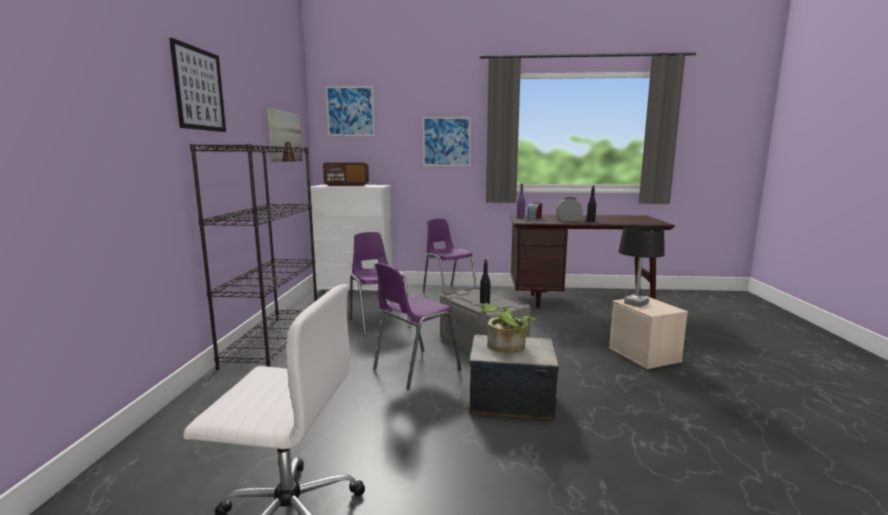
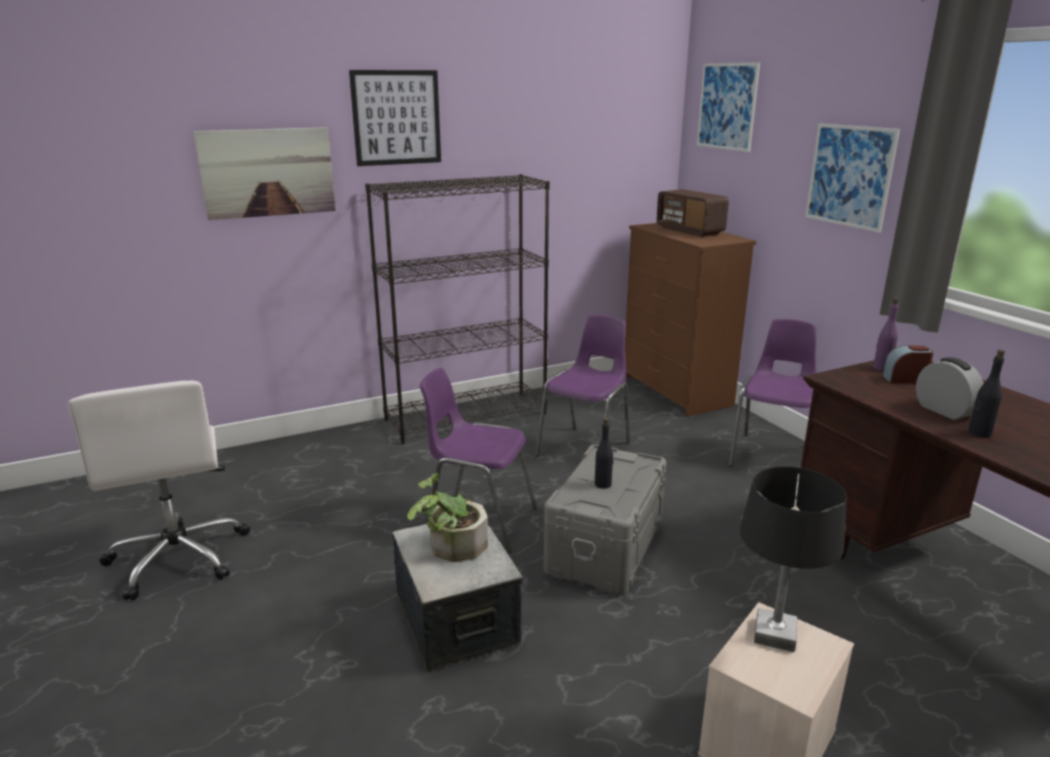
camera: 60 degrees right, 10 degrees up
(285, 136) = (594, 152): picture -> picture (268, 172)
(355, 289) = (676, 391): white dresser -> brown dresser

